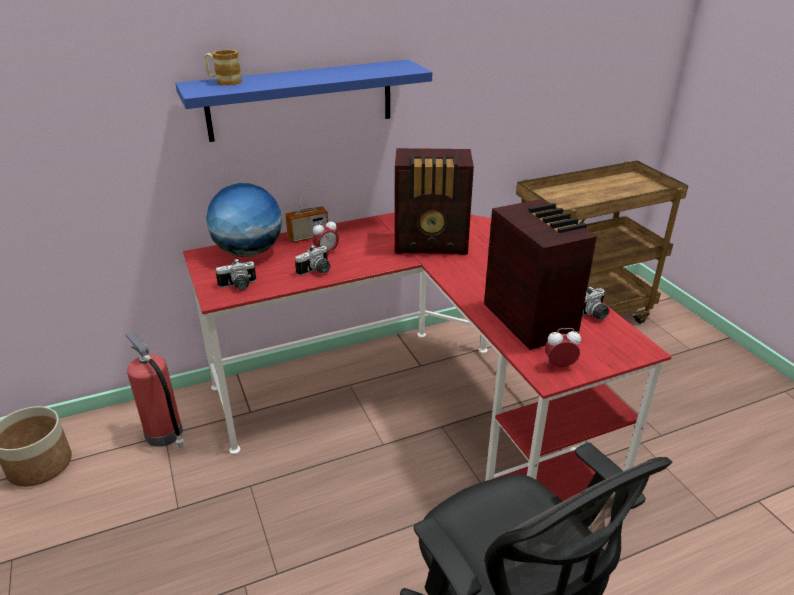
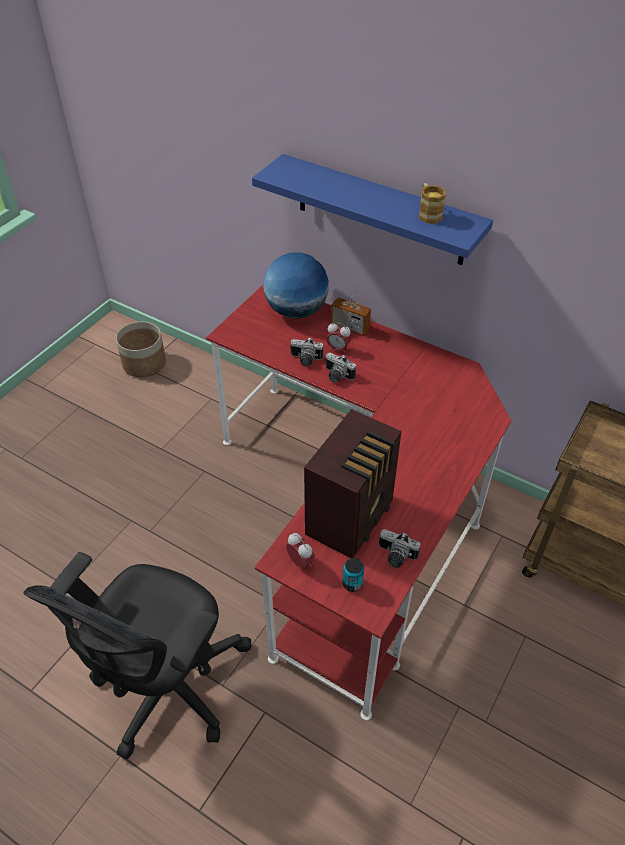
camera: 55 degrees right, 15 degrees up
(165, 434) = (211, 398): fire extinguisher -> none
(224, 81) = (307, 171): mug -> mug (428, 213)
(238, 286) = (248, 334): camera -> camera (336, 376)
(432, 244) = (414, 402): radio -> none
(604, 347) = (352, 583): none -> can

